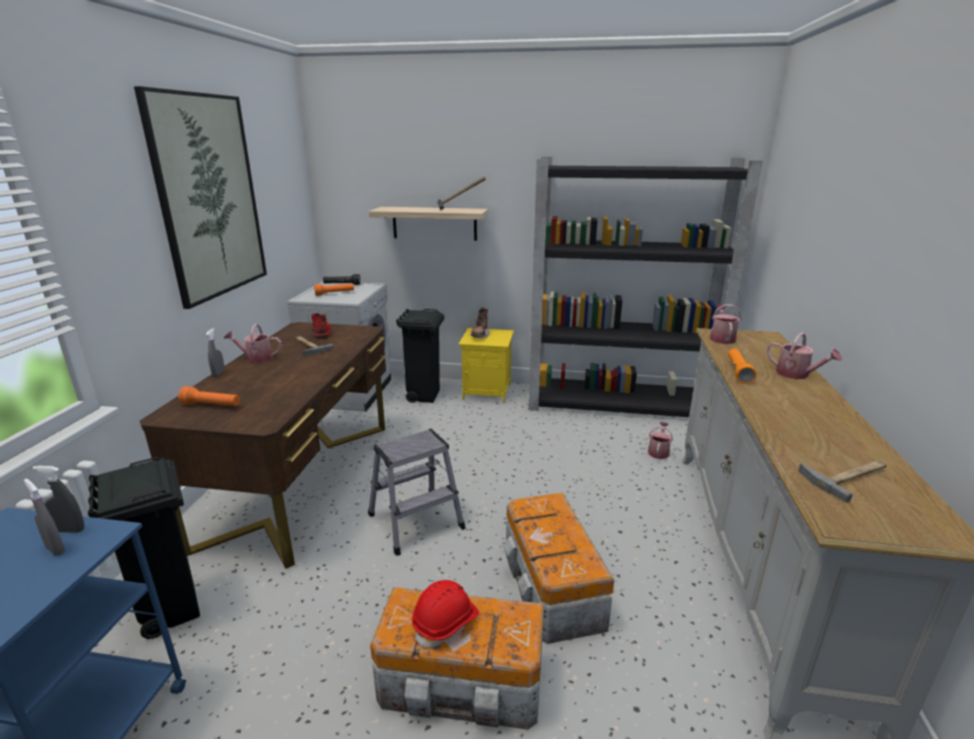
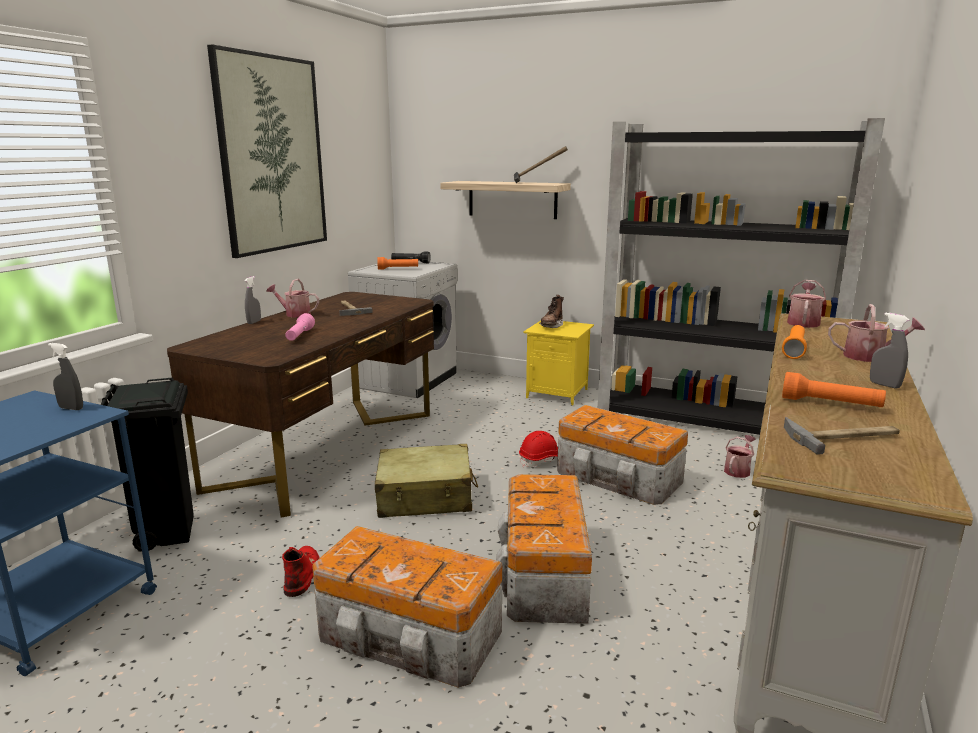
camera: 15 degrees right, 5 degrees down
(55, 549) = (54, 418): grey spray bottle -> grey spray bottle (884, 385)
(212, 405) = (233, 343): orange flashlight -> orange flashlight (830, 404)
(277, 388) = (299, 336): none -> pink flashlight
(321, 331) = (370, 299): red boot -> red boot (302, 573)
(416, 520) = (425, 496): grey step ladder -> beige suitcase
(424, 396) = (485, 390): black trash can -> none
(446, 623) = (391, 560): red hard hat -> red hard hat (541, 460)
(572, 474) = (619, 478): none -> storage box
(797, 374) = (869, 357): watering can -> watering can turned 45 degrees counterclockwise

